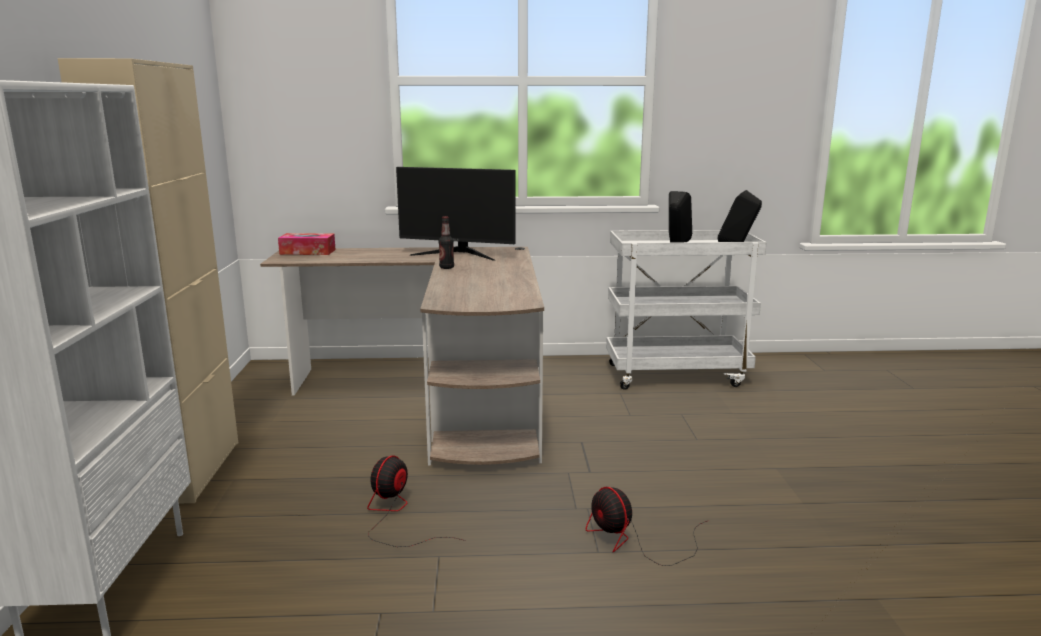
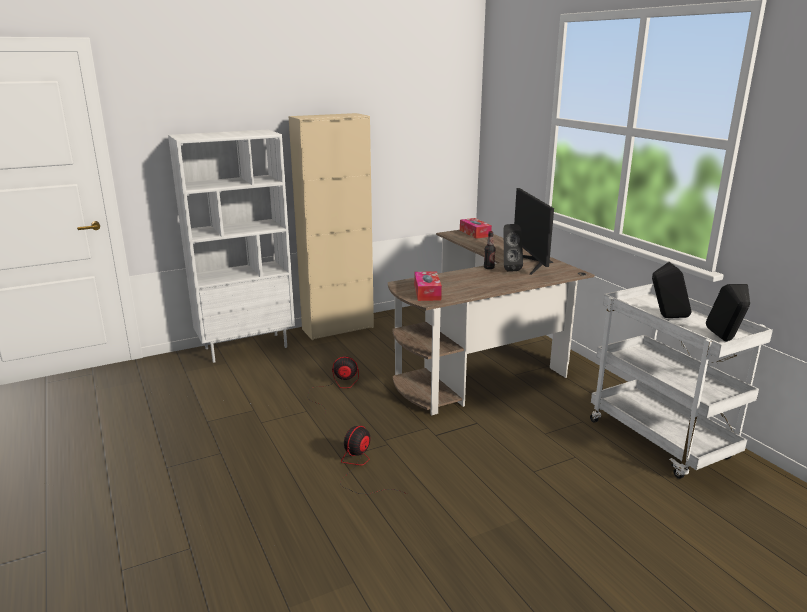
camera: 65 degrees right, 5 degrees up
(463, 263) = (509, 269): none -> black speaker
(492, 299) = (427, 292): none -> tissue box

